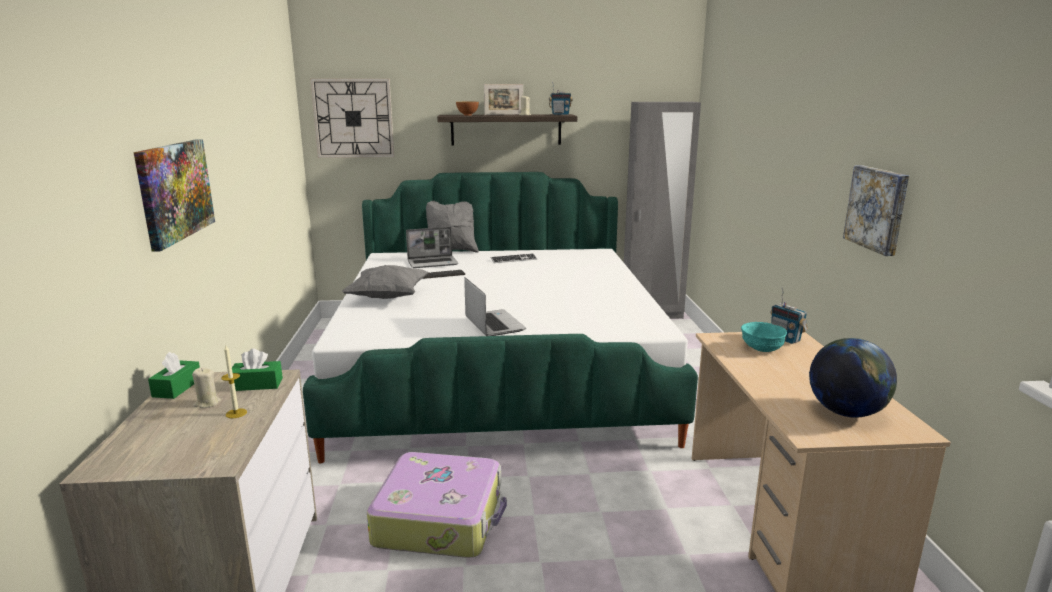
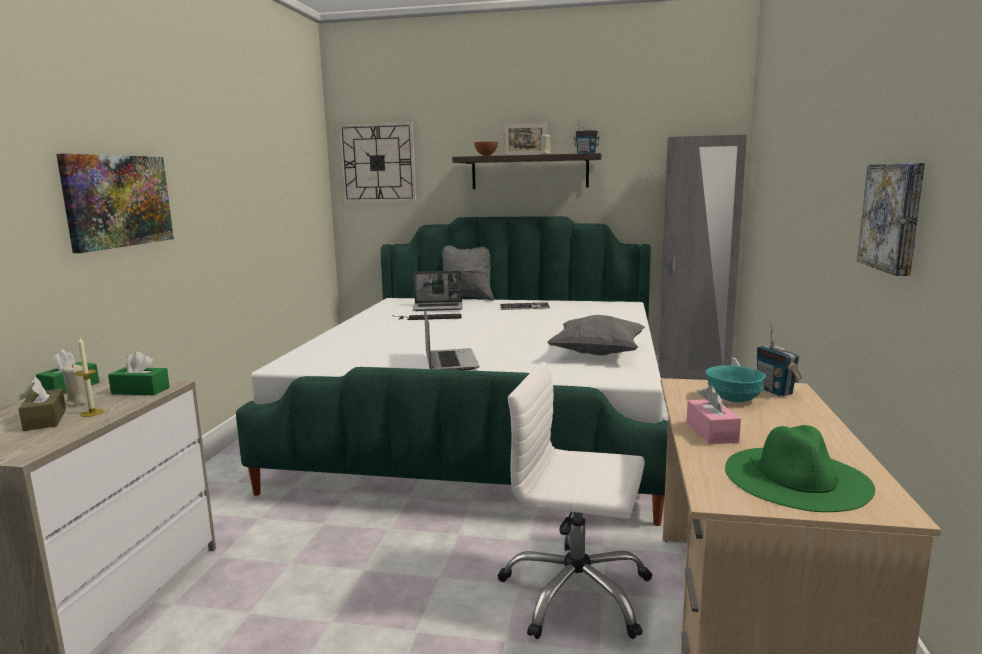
camera: 15 degrees right, 5 degrees down
(195, 425) = (45, 419): none -> brown tissue box
(388, 297) = (366, 333): grey pillow -> grey pillow (597, 354)
(440, 518) = (337, 566): suitcase -> none
(647, 512) = (576, 593): none -> white office chair
(766, 380) = (711, 432): none -> pink tissue box
(846, 413) = (797, 477): globe -> green hat

